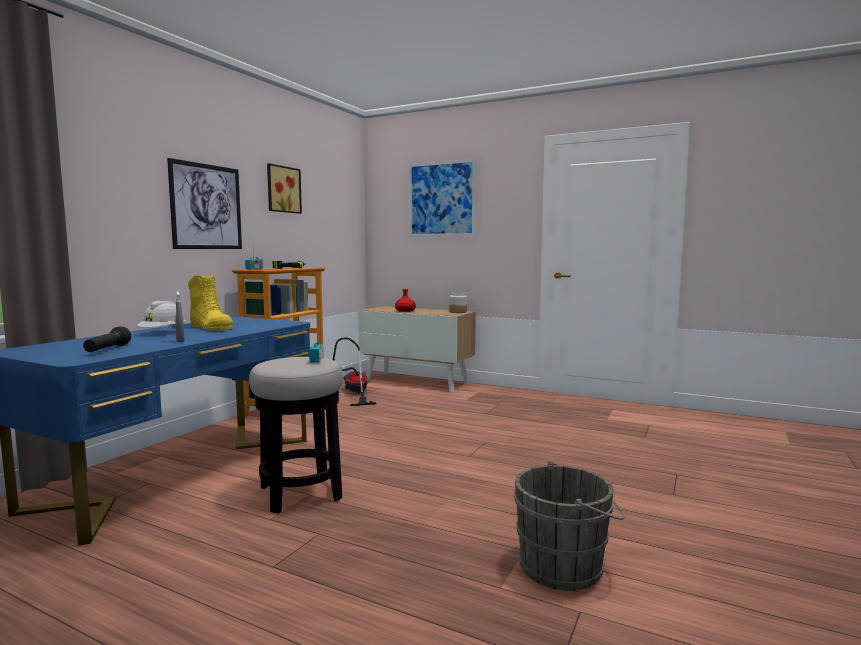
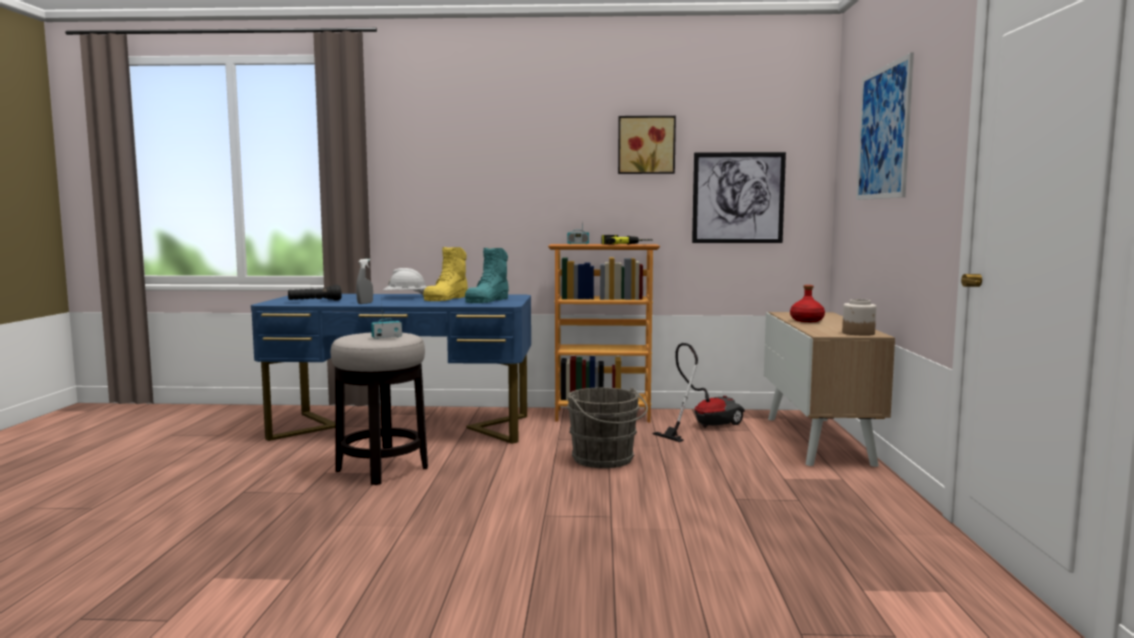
camera: 65 degrees right, 0 degrees up
(206, 207) = (528, 175): picture -> picture (738, 198)
(255, 323) = (488, 300): none -> turquoise boot
(566, 566) = (258, 605): grey bucket -> grey bucket (604, 460)

